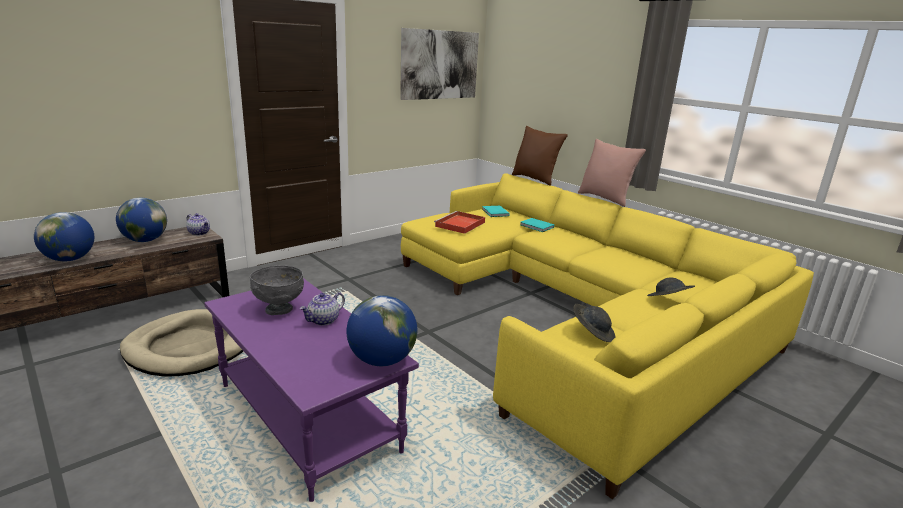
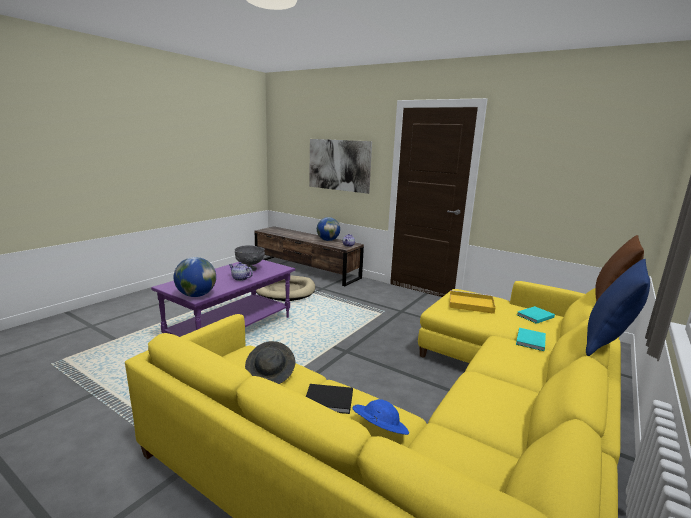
camera: 75 degrees right, 5 degrees down
(70, 259) = (295, 236): globe -> none
(440, 65) = (596, 160): picture -> picture (339, 165)
(460, 225) = (470, 304): red tray -> yellow tray
(605, 198) = (607, 344): pink pillow -> blue pillow
(634, 312) = (330, 401): none -> black book
(668, 301) = (378, 431): grey hat -> blue hat

